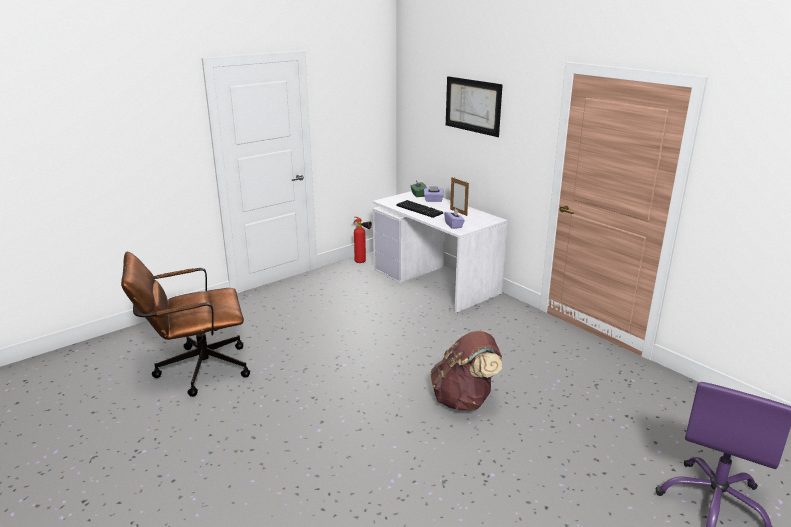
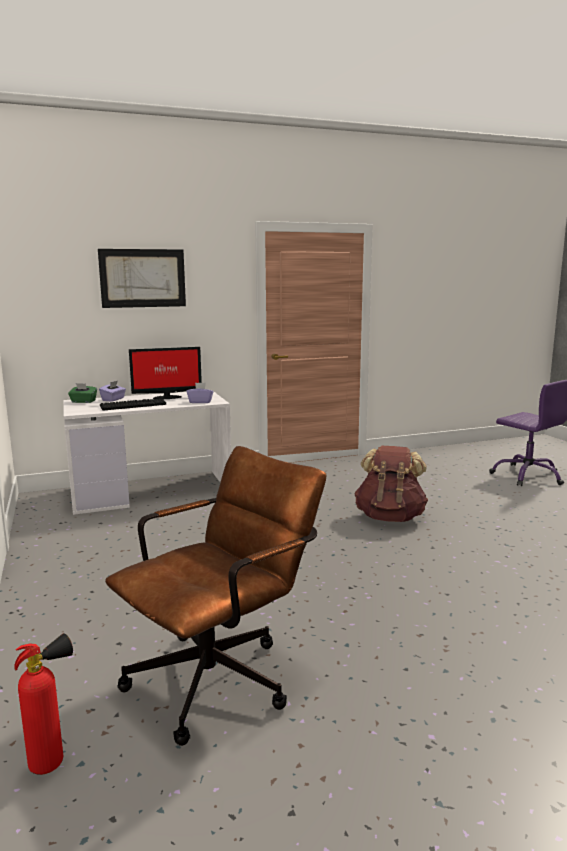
camera: 70 degrees left, 10 degrees down
(195, 370) = (222, 675): brown office chair -> brown office chair turned 135 degrees counterclockwise
(362, 262) = (41, 517): fire extinguisher -> fire extinguisher (54, 761)
(458, 212) = (166, 397): picture frame -> monitor

